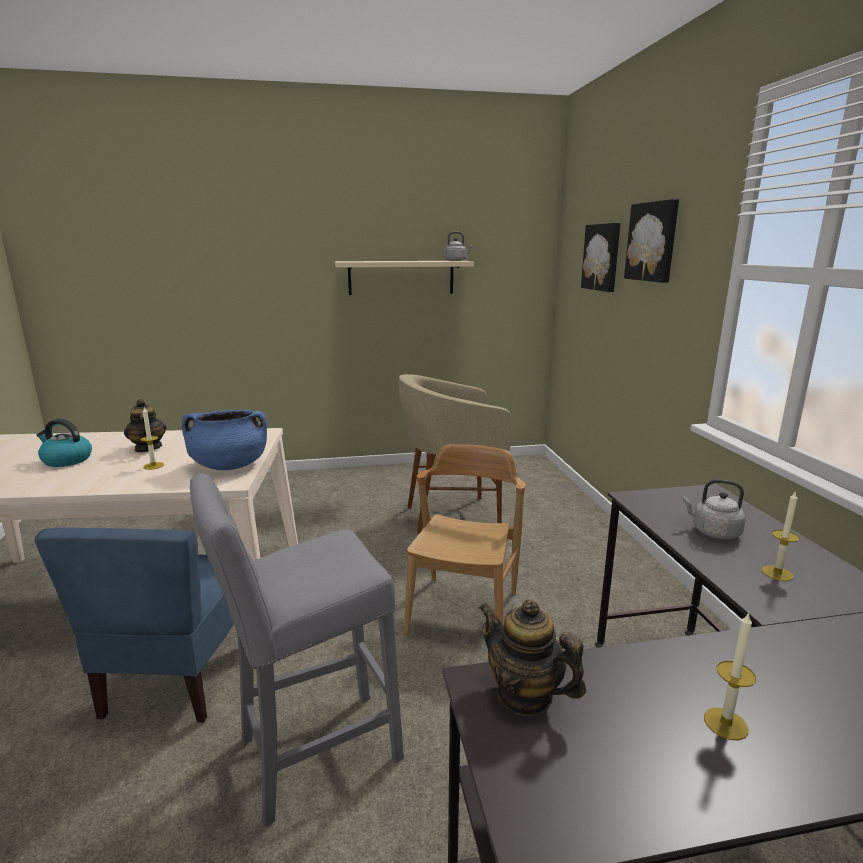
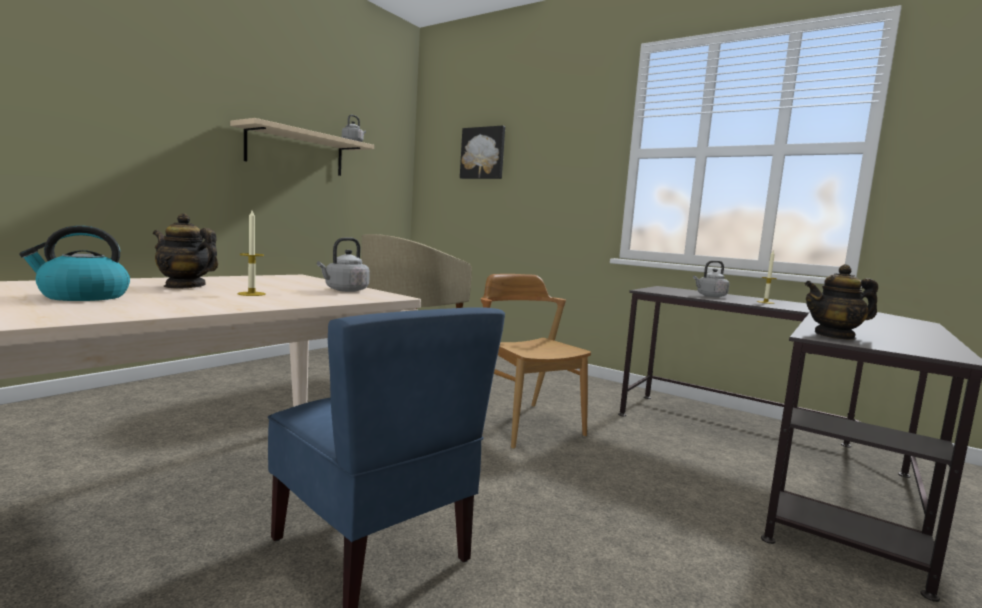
camera: 45 degrees left, 10 degrees down
(229, 465) = (345, 290): blue cooking pot -> grey kettle
(311, 754) = (585, 531): grey stool -> none
(653, 242) = (545, 139): picture -> none
(725, 723) = (885, 329): candle -> none

